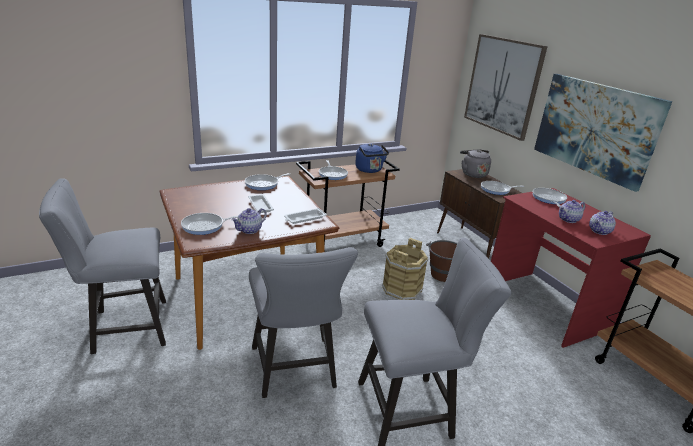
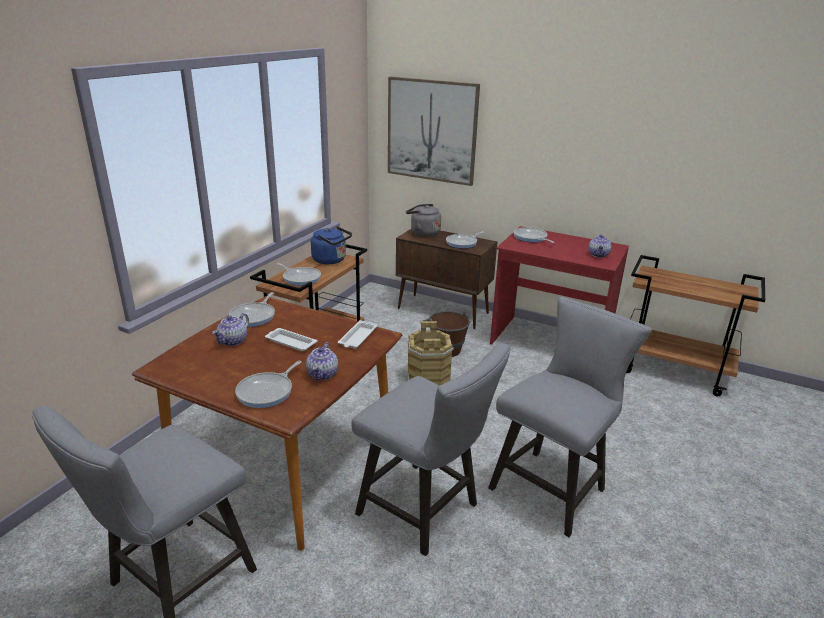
camera: 35 degrees left, 0 degrees up
(568, 220) = (568, 252): teapot -> teapot (233, 341)
(595, 128) = (552, 159): picture -> none

